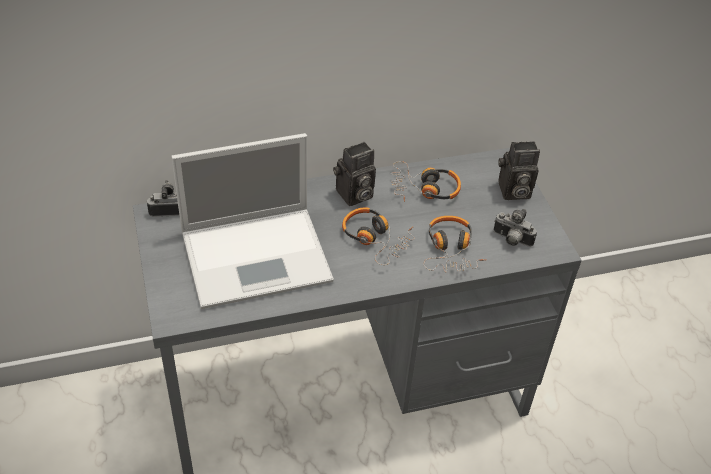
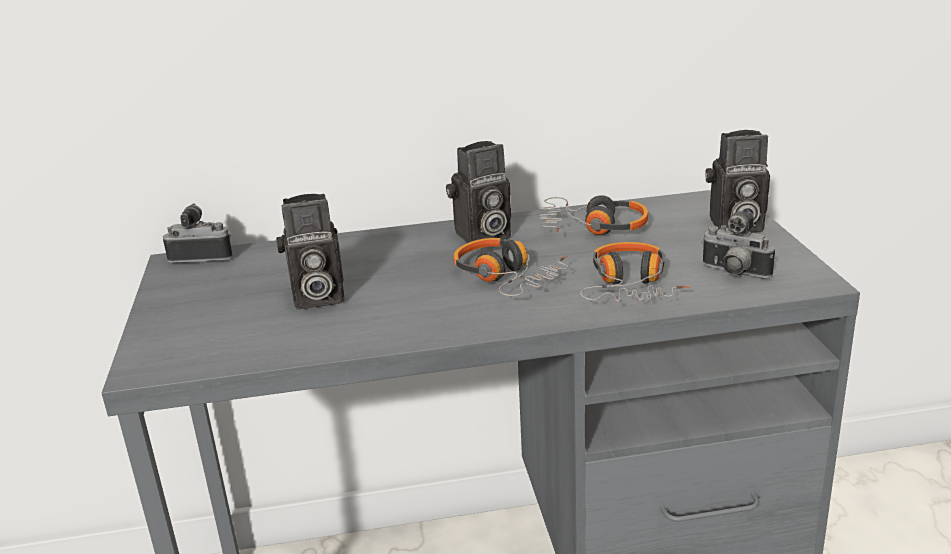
camera: 10 degrees right, 20 degrees down
(259, 256) = (315, 298): laptop -> camera

